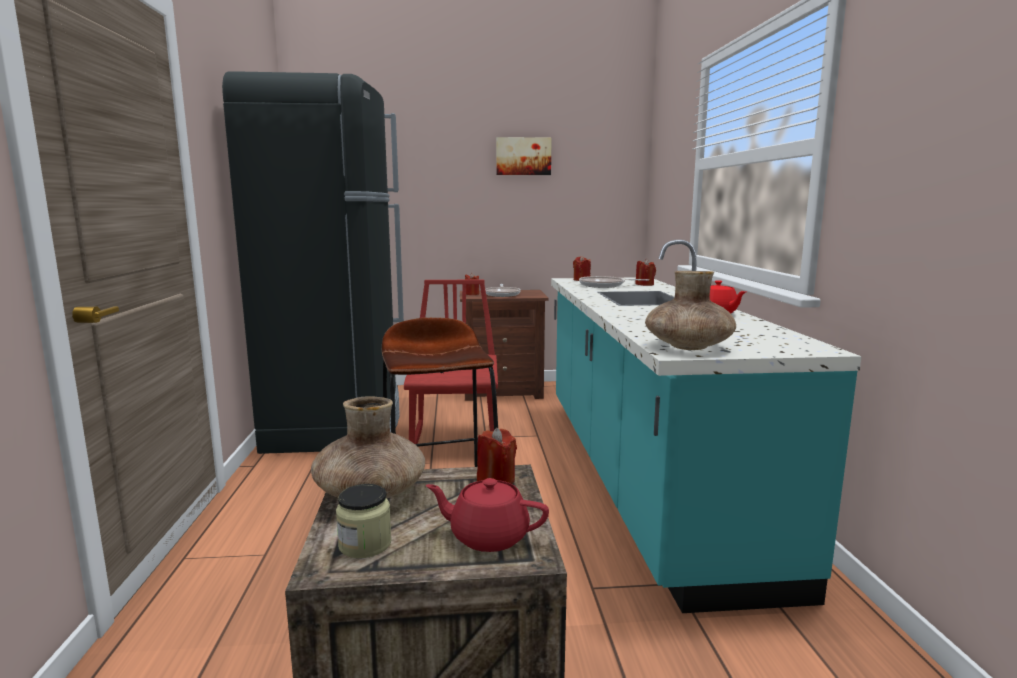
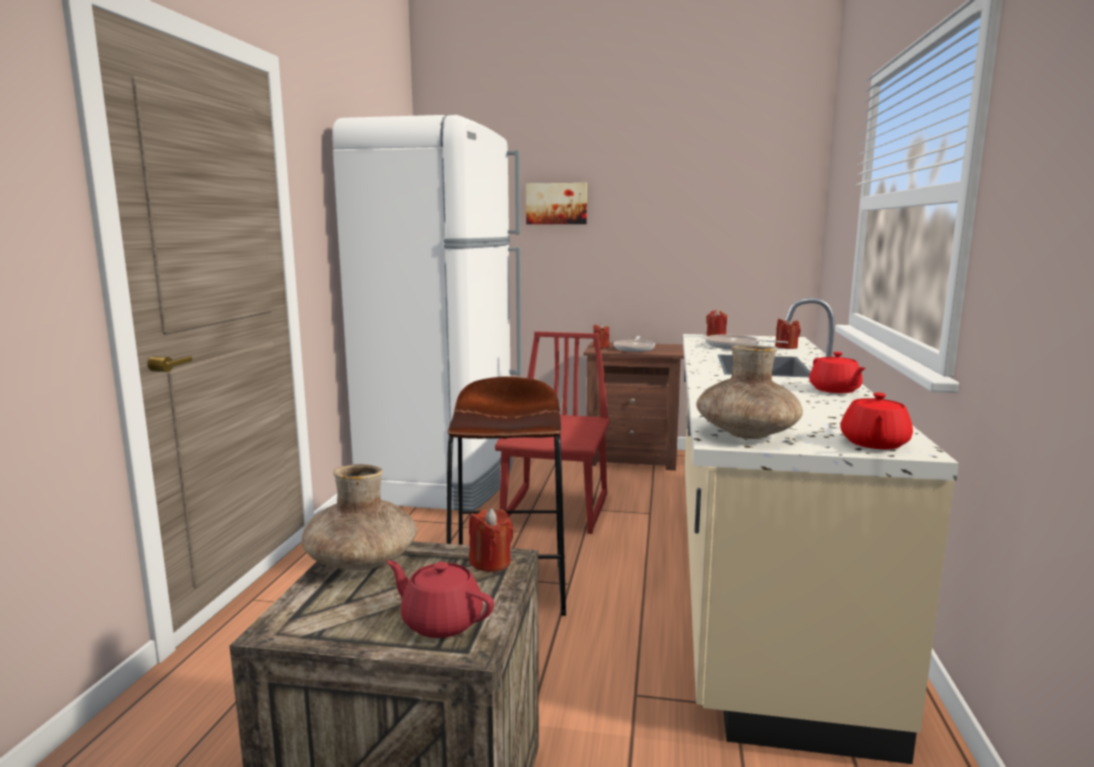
camera: 15 degrees right, 0 degrees up
(337, 424) = (443, 479): black fridge -> white fridge
(365, 544) = (323, 612): jar -> none
(523, 156) = (669, 191): picture -> picture (556, 204)
(643, 476) = (754, 575): turquoise counter -> beige counter
(789, 347) = (873, 443): none -> red teapot

